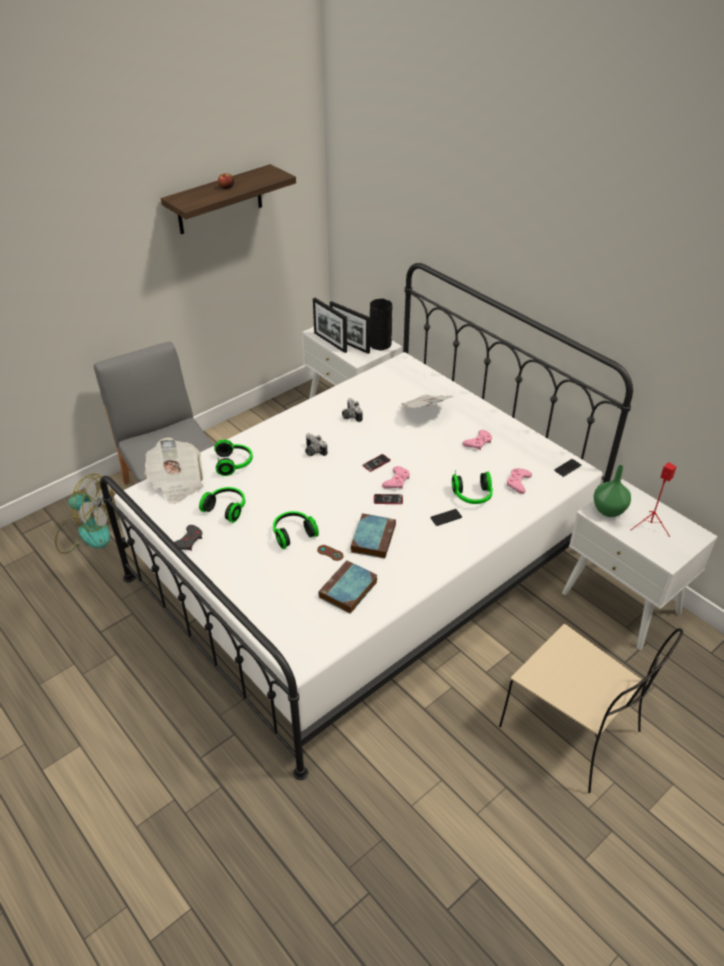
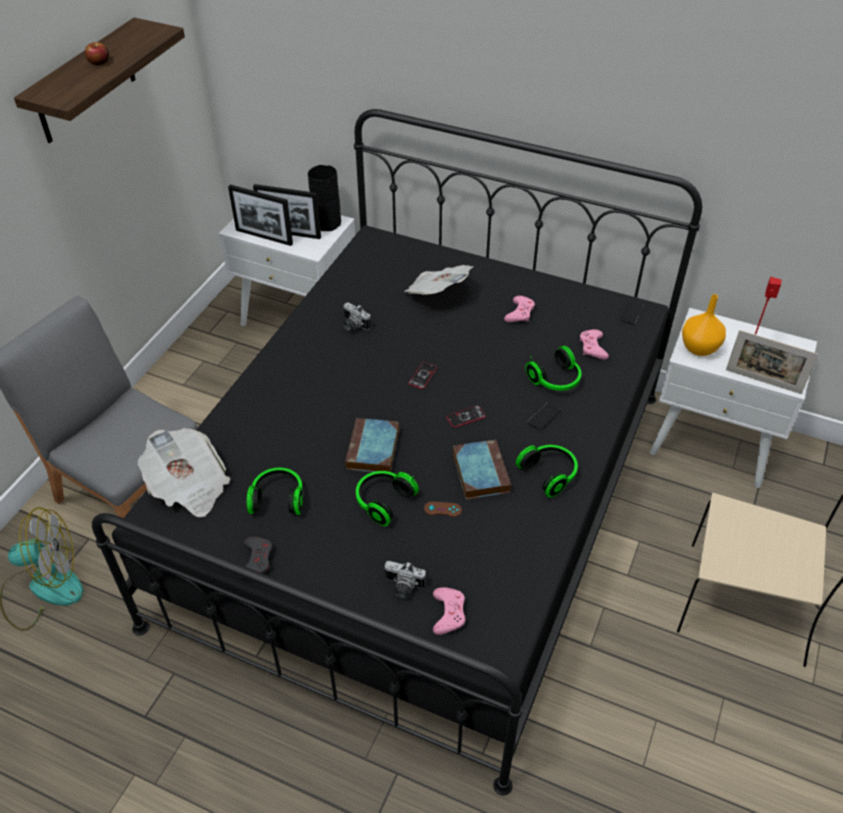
camera: 25 degrees left, 5 degrees up
(234, 464) = (249, 434): headphones -> headphones (549, 474)
(313, 452) = (338, 386): camera -> camera (402, 587)
(348, 591) = (494, 549): book -> book (373, 450)
(361, 565) = (421, 501): white bed -> black bed
(396, 481) = (460, 390): pink game controller -> pink game controller (448, 613)
(608, 510) = (699, 349): green vase -> orange vase
(645, 550) = (763, 381): none -> picture frame

